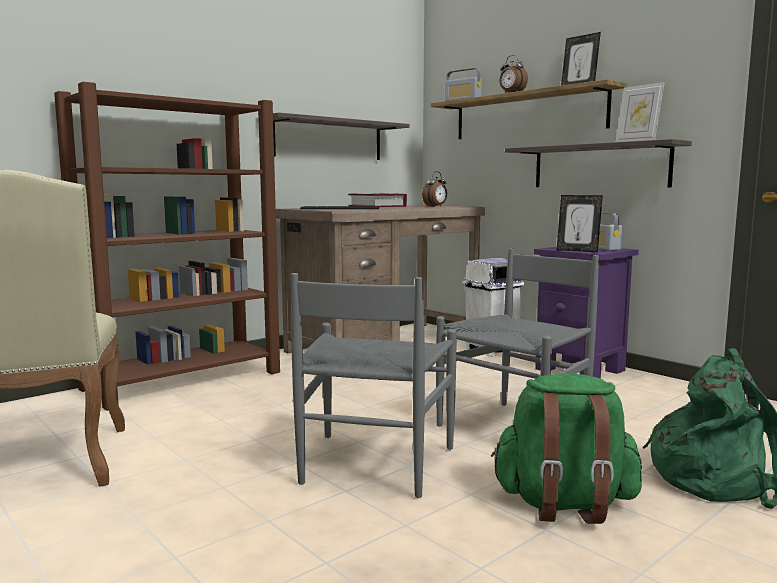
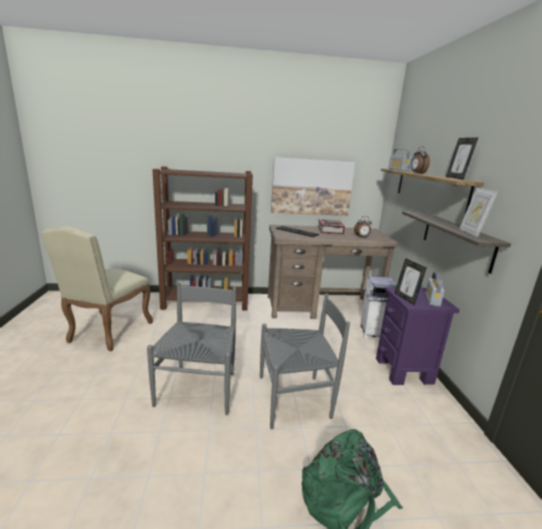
camera: 35 degrees right, 10 degrees up
(328, 139) = (311, 187): shelf -> picture
(373, 465) = (199, 389): grey chair -> grey chair turned 135 degrees clockwise
(564, 504) = (236, 464): green backpack -> none

